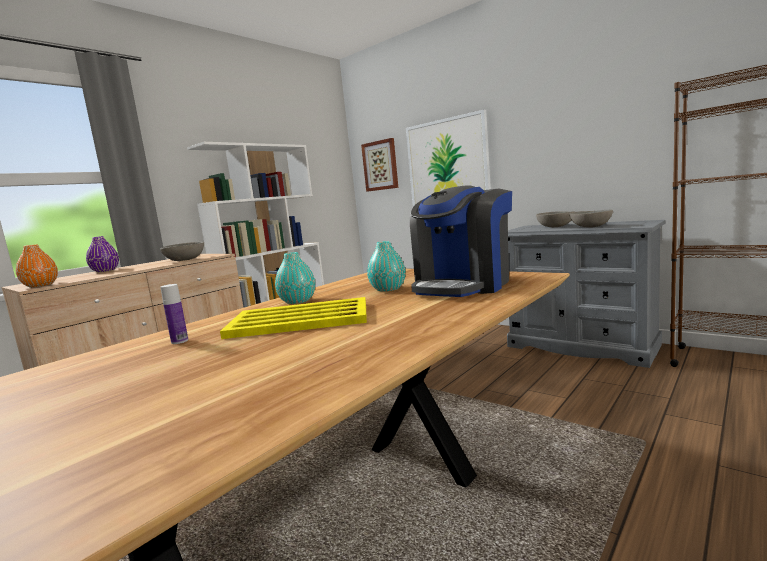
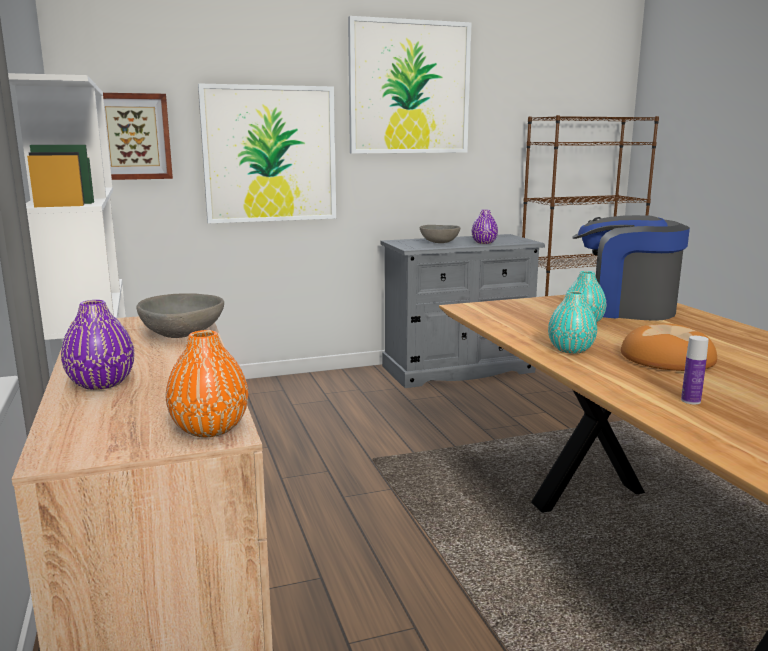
camera: 60 degrees left, 5 degrees up
(301, 319) = (668, 358): yellow tray -> bread
(463, 286) = (623, 309): coffee machine -> coffee machine turned 135 degrees clockwise
(548, 94) = (409, 88): none -> picture
(591, 227) = (484, 243): grey bowl -> purple vase

